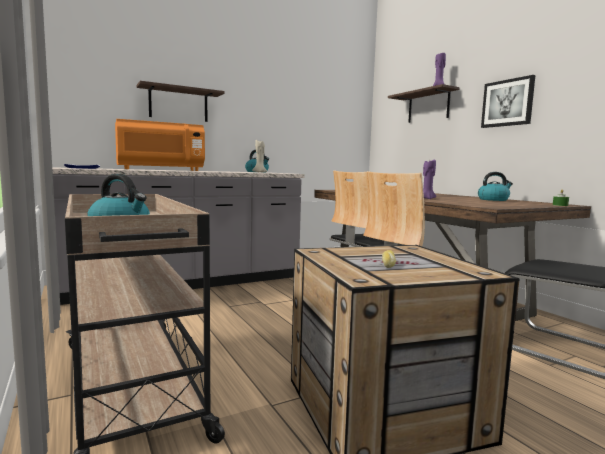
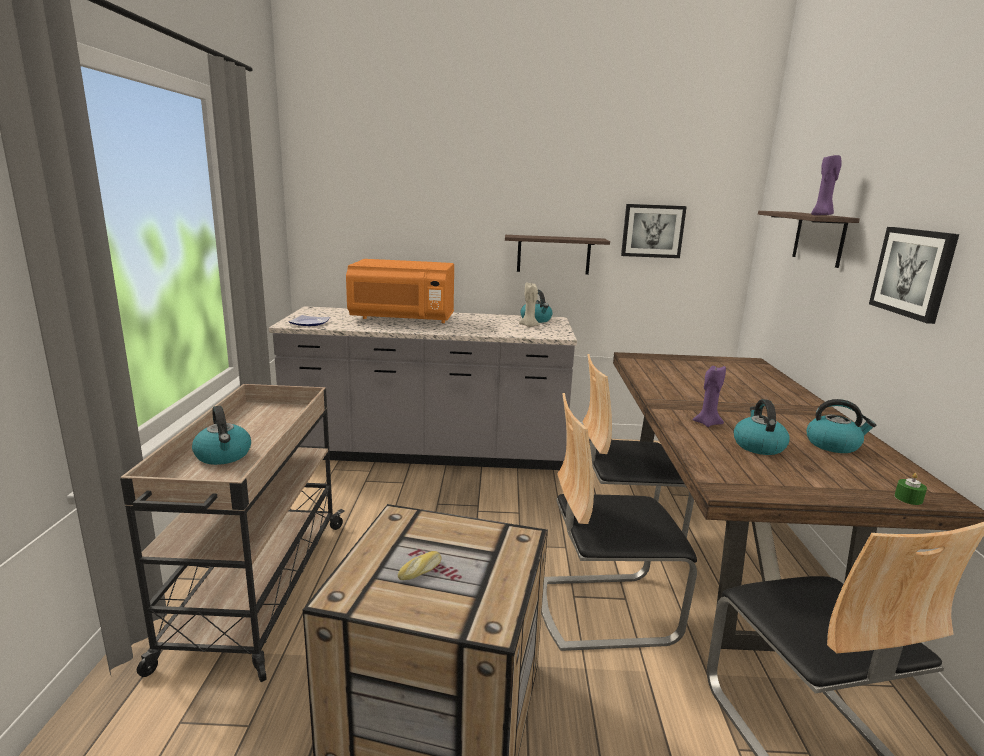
camera: 30 degrees right, 10 degrees up
(178, 104) = (442, 229): shelf -> shelf (553, 254)
(318, 114) = (652, 231): none -> picture
(467, 201) = (758, 446): none -> kettle

